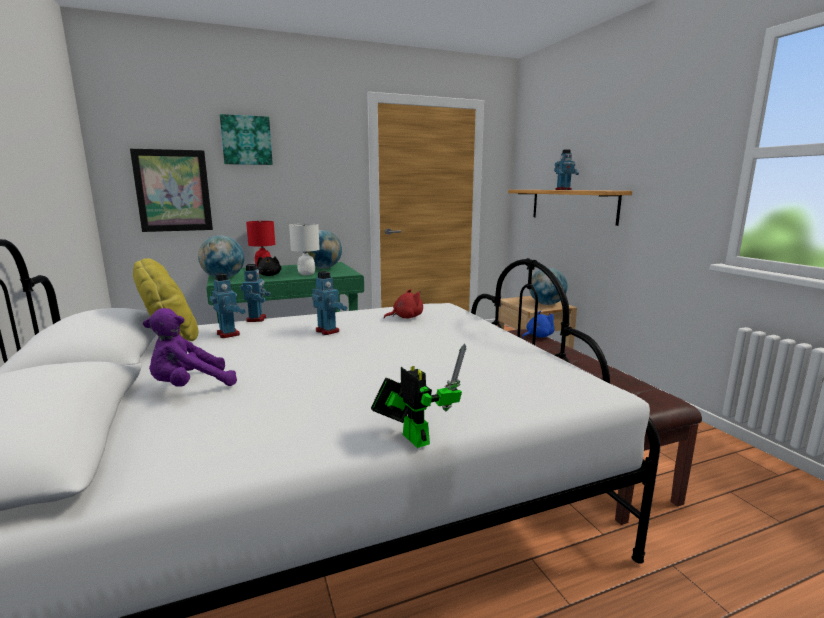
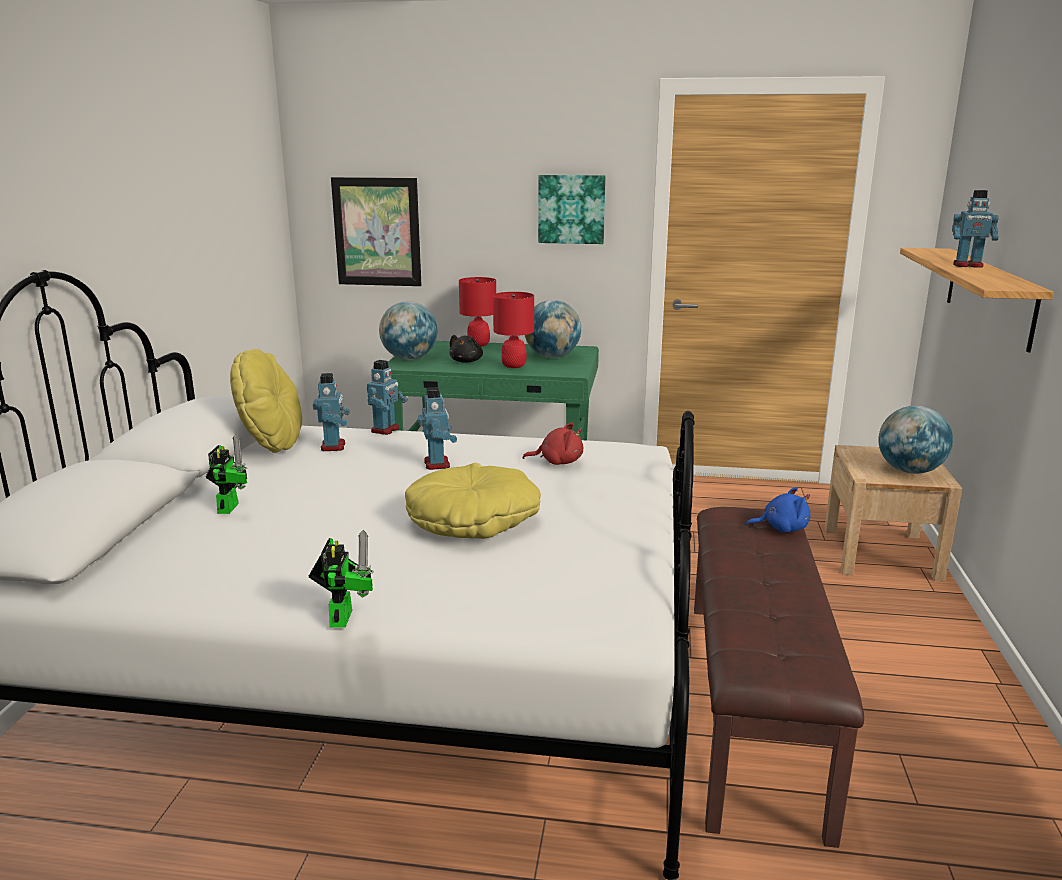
camera: 30 degrees right, 5 degrees up
(190, 387) = (229, 506): purple plush toy -> toy robot
(246, 140) = (471, 162): picture -> picture (571, 209)
(307, 274) = (515, 366): white table lamp -> red table lamp
(404, 355) = (471, 519): none -> yellow pillow

